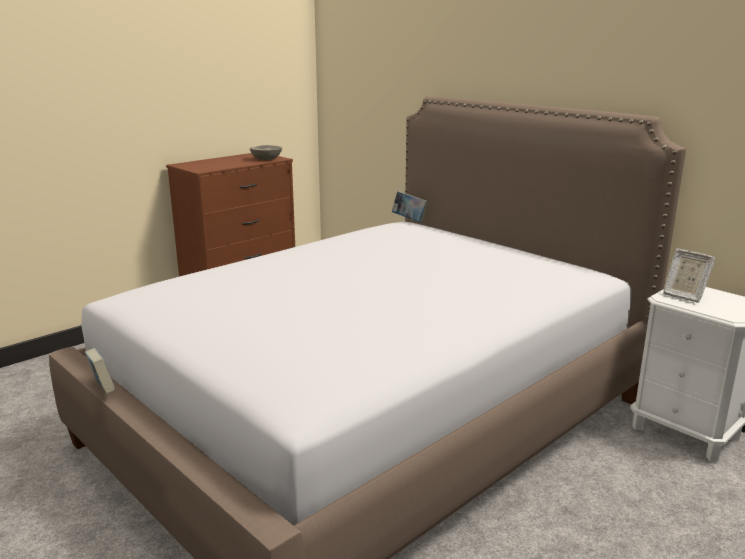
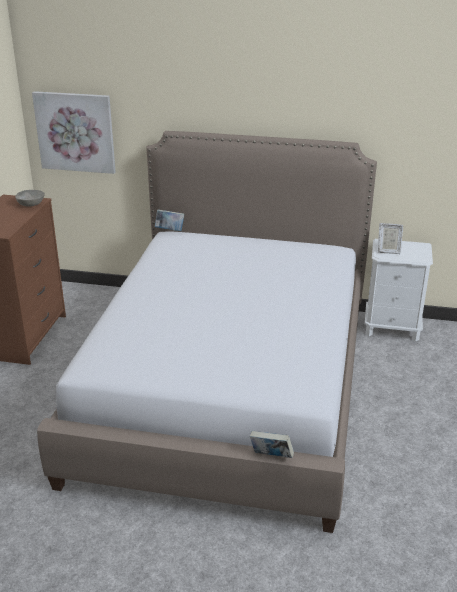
camera: 35 degrees left, 10 degrees up
(102, 389) = (123, 436): book -> book (271, 456)
(354, 101) = (75, 132): none -> picture

